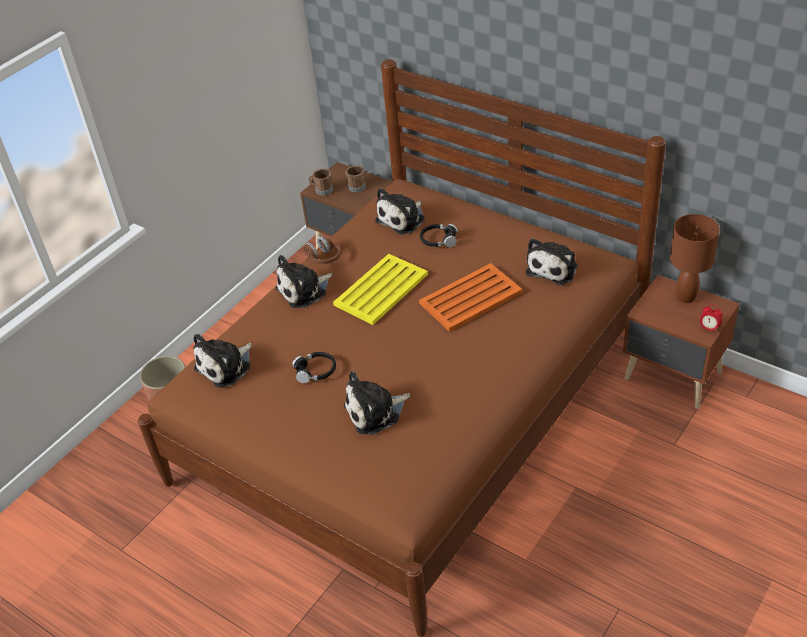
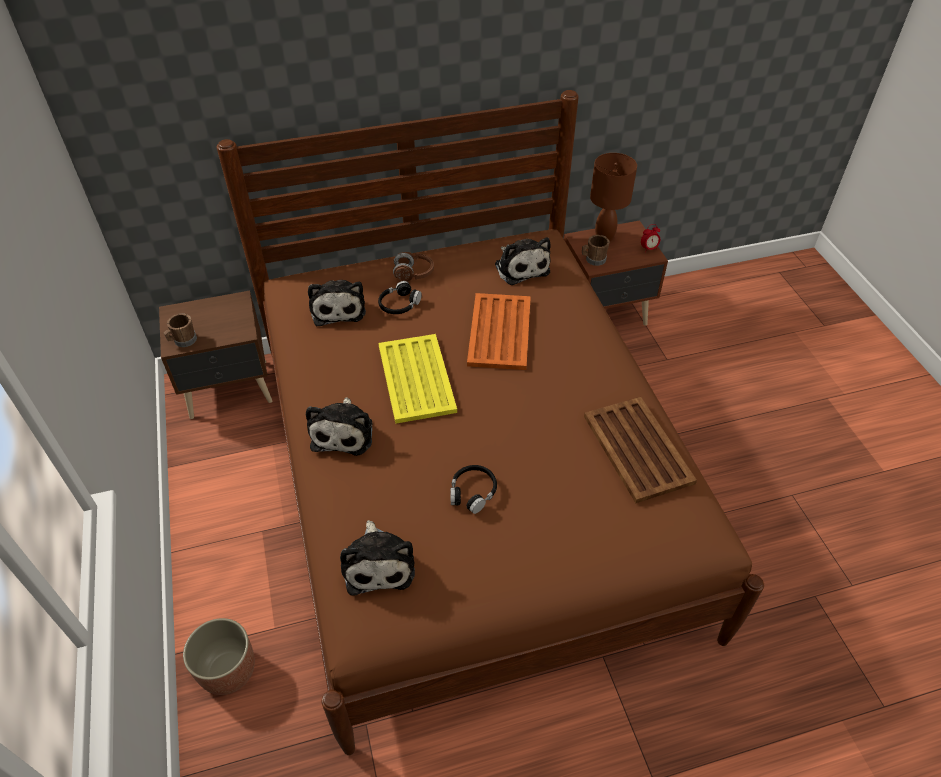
camera: 55 degrees left, 5 degrees up
(324, 258) = (315, 390): brown headphones -> brown headphones (413, 274)
(355, 186) = (214, 317): brown mug -> brown mug (593, 260)
(375, 412) = (575, 481): plush toy -> none
(438, 427) = (638, 450): none -> brown tray

